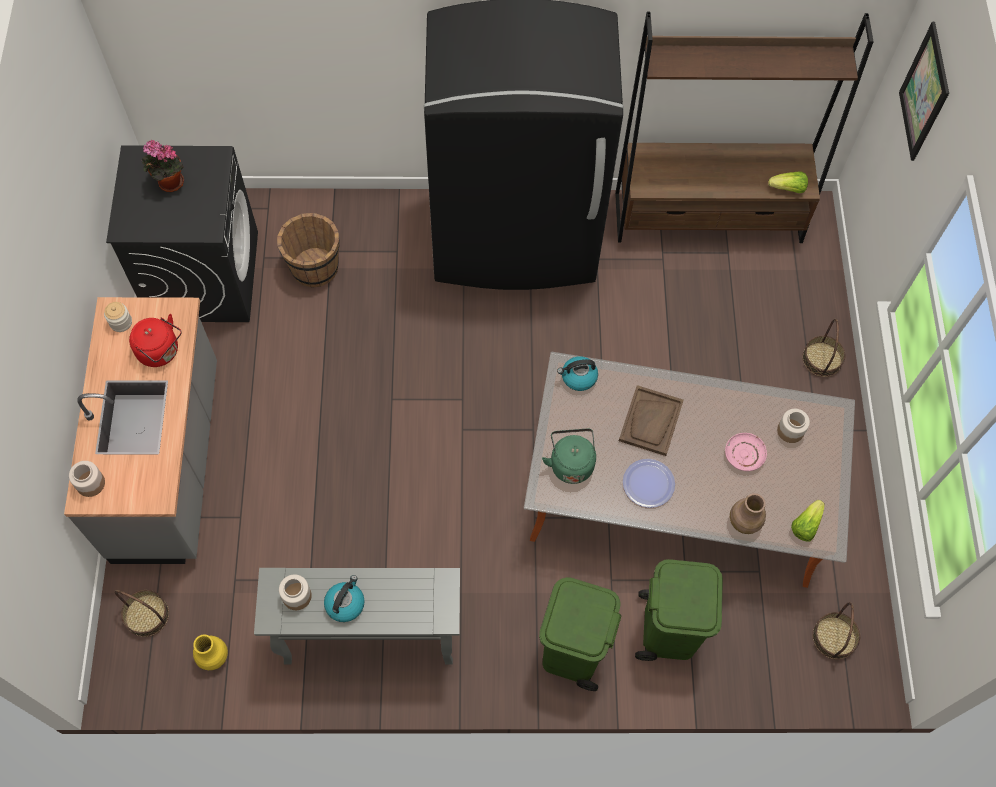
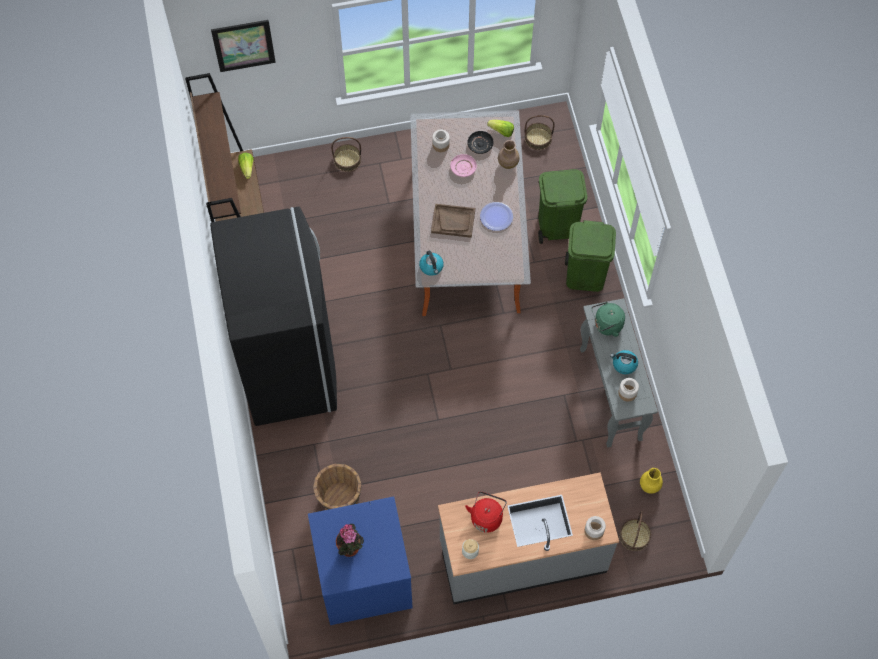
camera: 100 degrees left, 0 degrees up
(204, 275) = (363, 579): black washing machine -> blue washing machine
(571, 463) = (493, 261): green kettle -> green kettle (606, 325)
(784, 488) = (480, 144): none -> black plate

